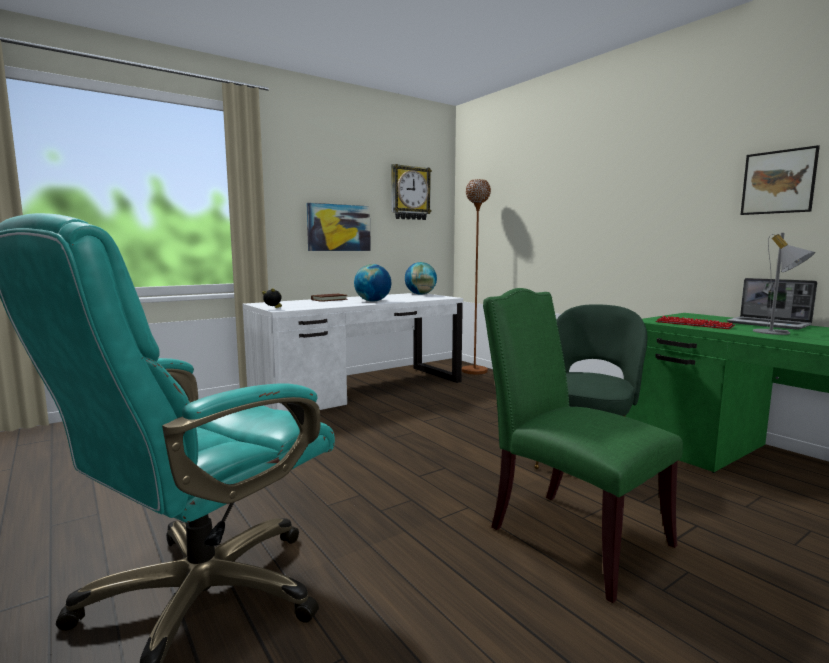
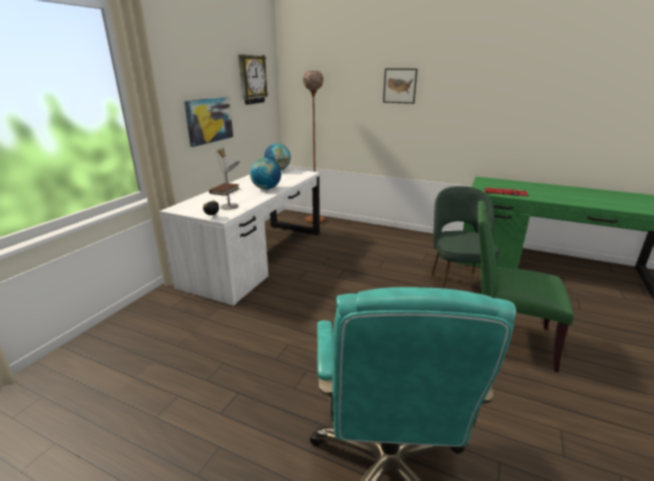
camera: 30 degrees left, 15 degrees up
(769, 324) = (532, 186): laptop -> none
(777, 333) = (550, 196): grey table lamp -> grey table lamp (231, 207)
(778, 182) = (538, 99): picture -> picture (399, 86)

